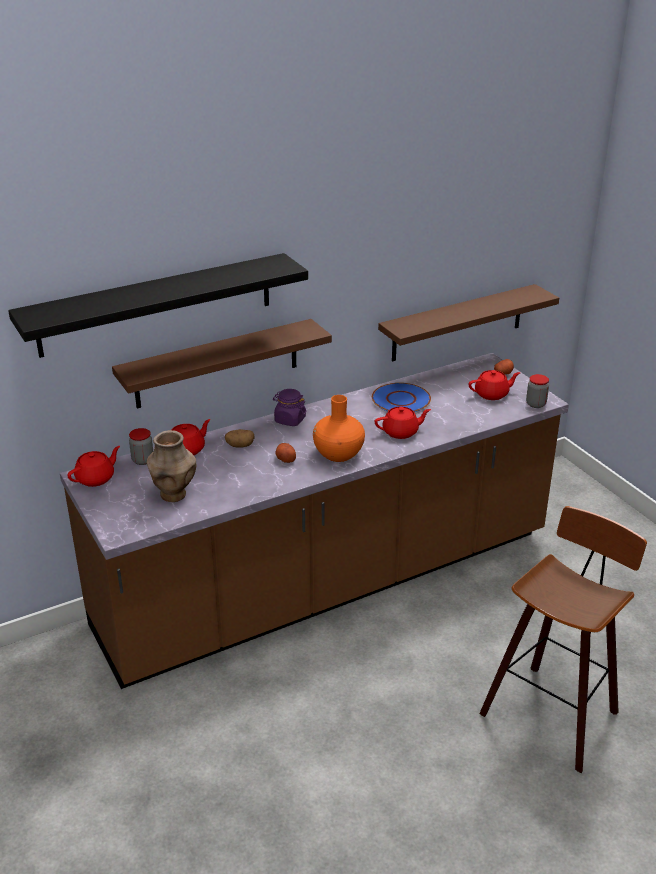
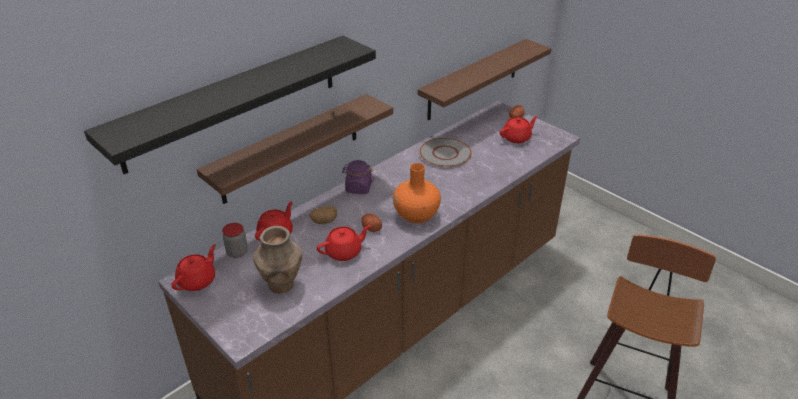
camera: 15 degrees left, 5 degrees up
(401, 400) = (445, 154): blue plate -> grey plate
(401, 432) = (460, 185): red teapot -> red teapot (344, 252)
(536, 404) = (555, 141): jar -> none

